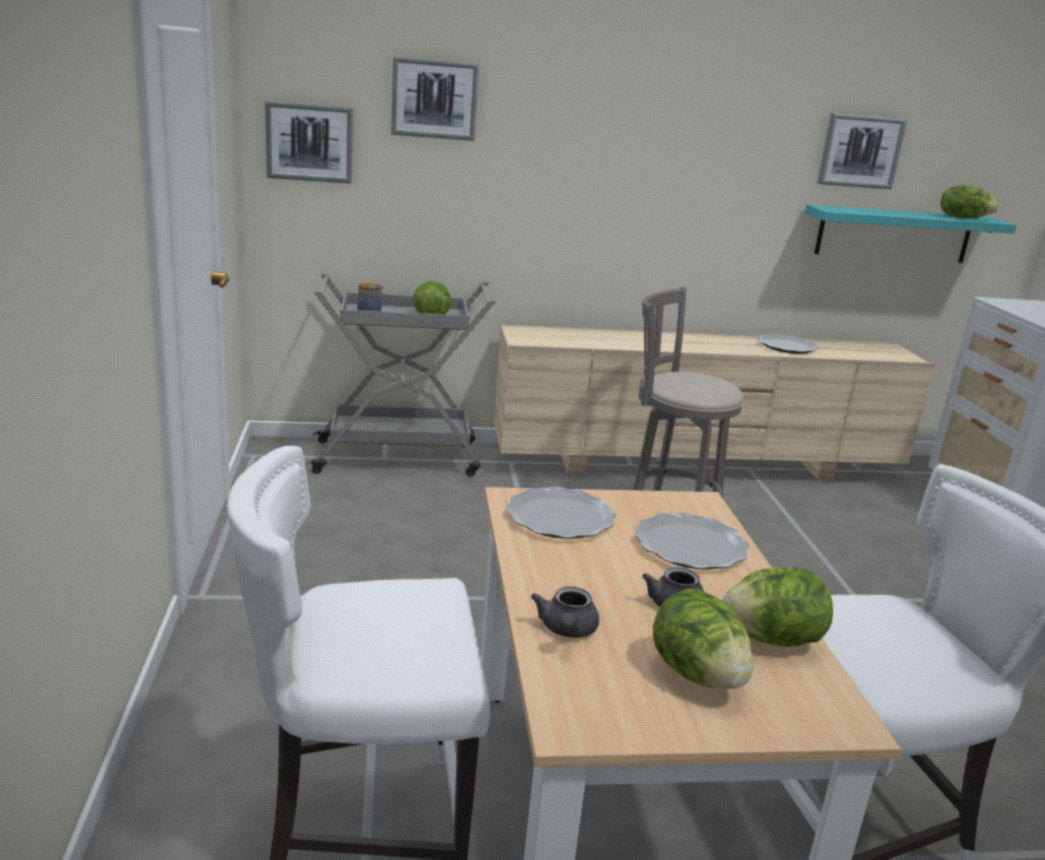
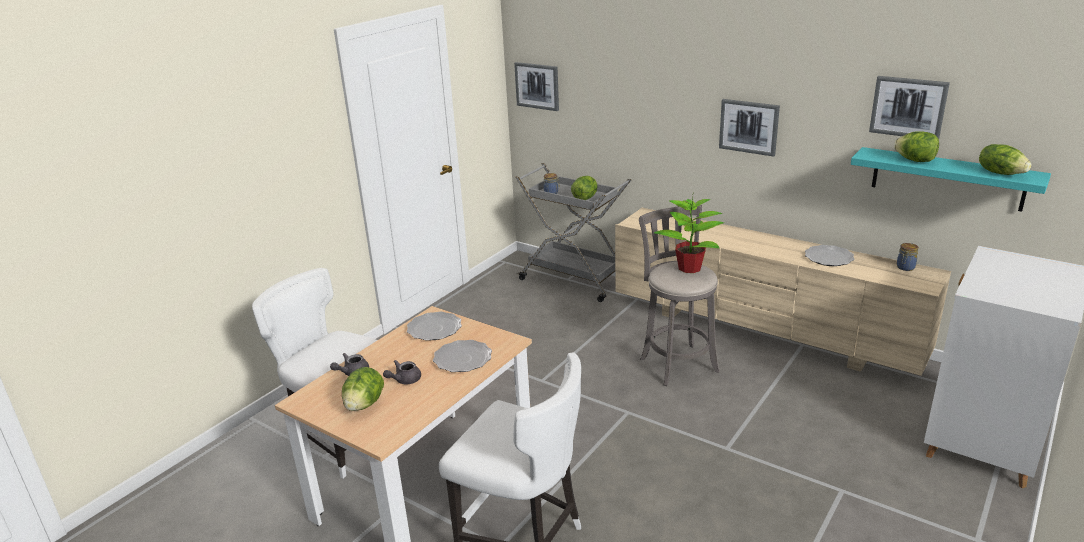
camera: 45 degrees right, 5 degrees up
(434, 99) = (599, 62): picture -> picture (749, 126)
(694, 376) = (690, 268): none -> potted plant
(772, 639) = (415, 405): lettuce -> lettuce (915, 160)
(860, 345) = (905, 268): none -> jar

